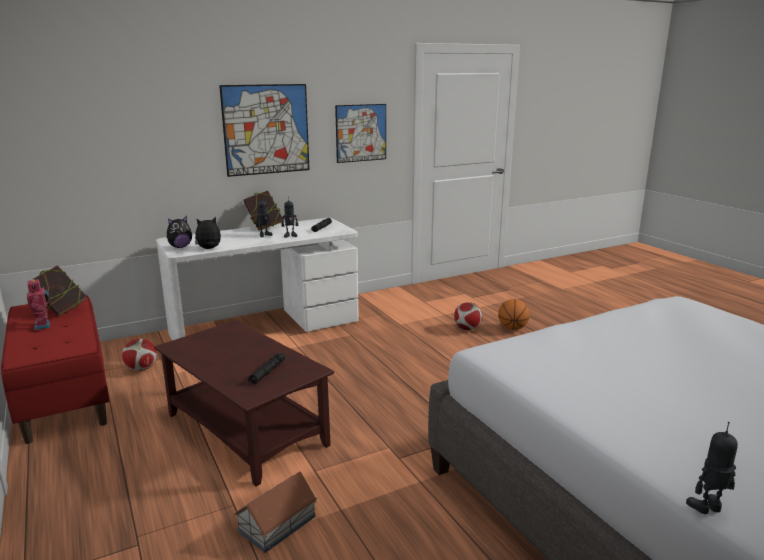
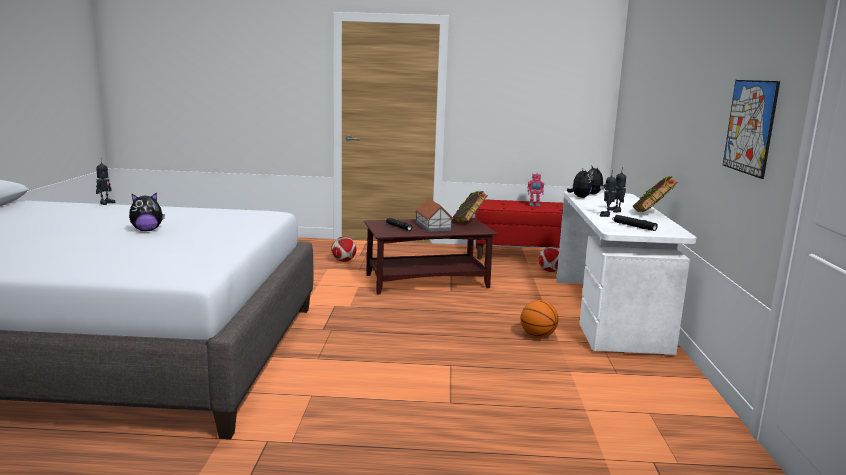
camera: 120 degrees right, 5 degrees down
(61, 310) = (559, 208): book -> book (469, 223)
(266, 129) = (693, 105): picture -> none
(276, 524) = (331, 273): toy house -> toy house (433, 226)
(467, 329) = (520, 405): football -> football (343, 261)
(512, 328) = (493, 438): basketball -> basketball (537, 336)
(679, 376) = (147, 230): none -> plush toy

